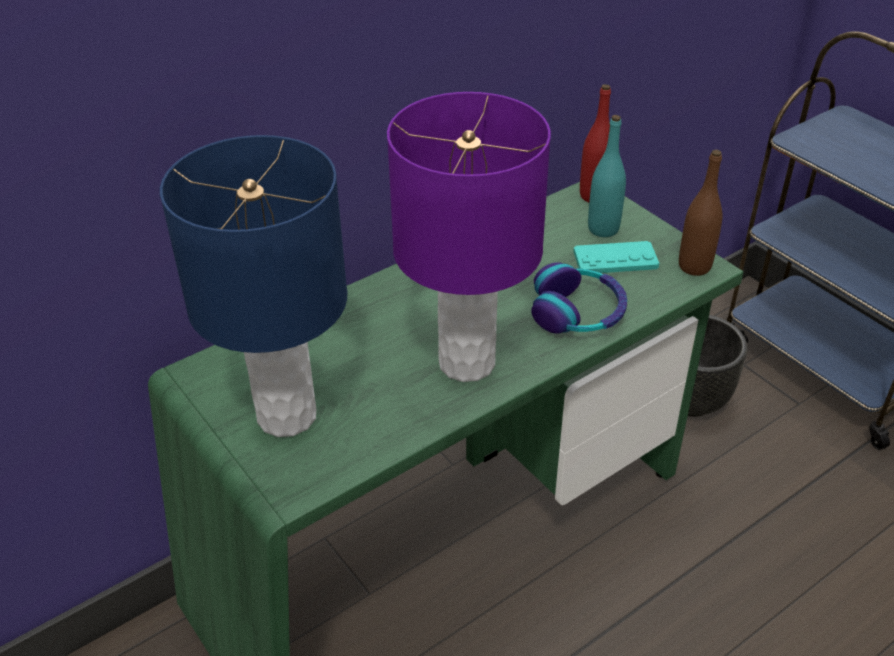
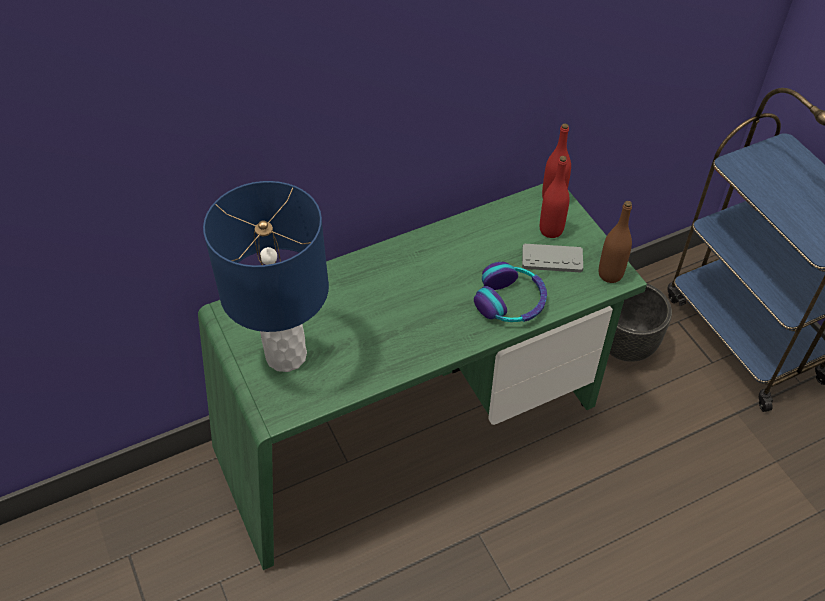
camera: 10 degrees right, 10 degrees up
(466, 363) = (418, 332): purple table lamp -> none
(603, 229) = (551, 230): turquoise bottle -> red bottle
(615, 259) = (552, 259): turquoise game controller -> grey game controller

